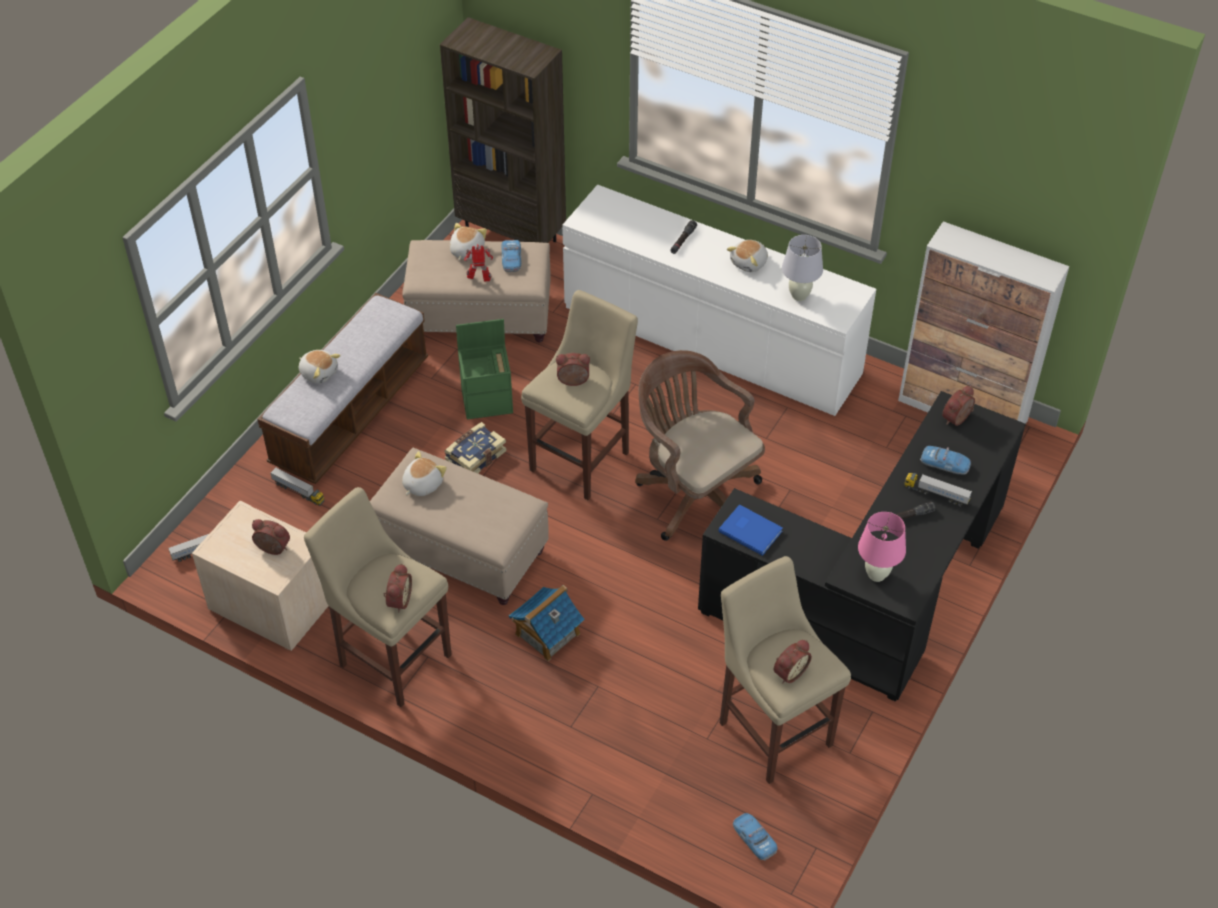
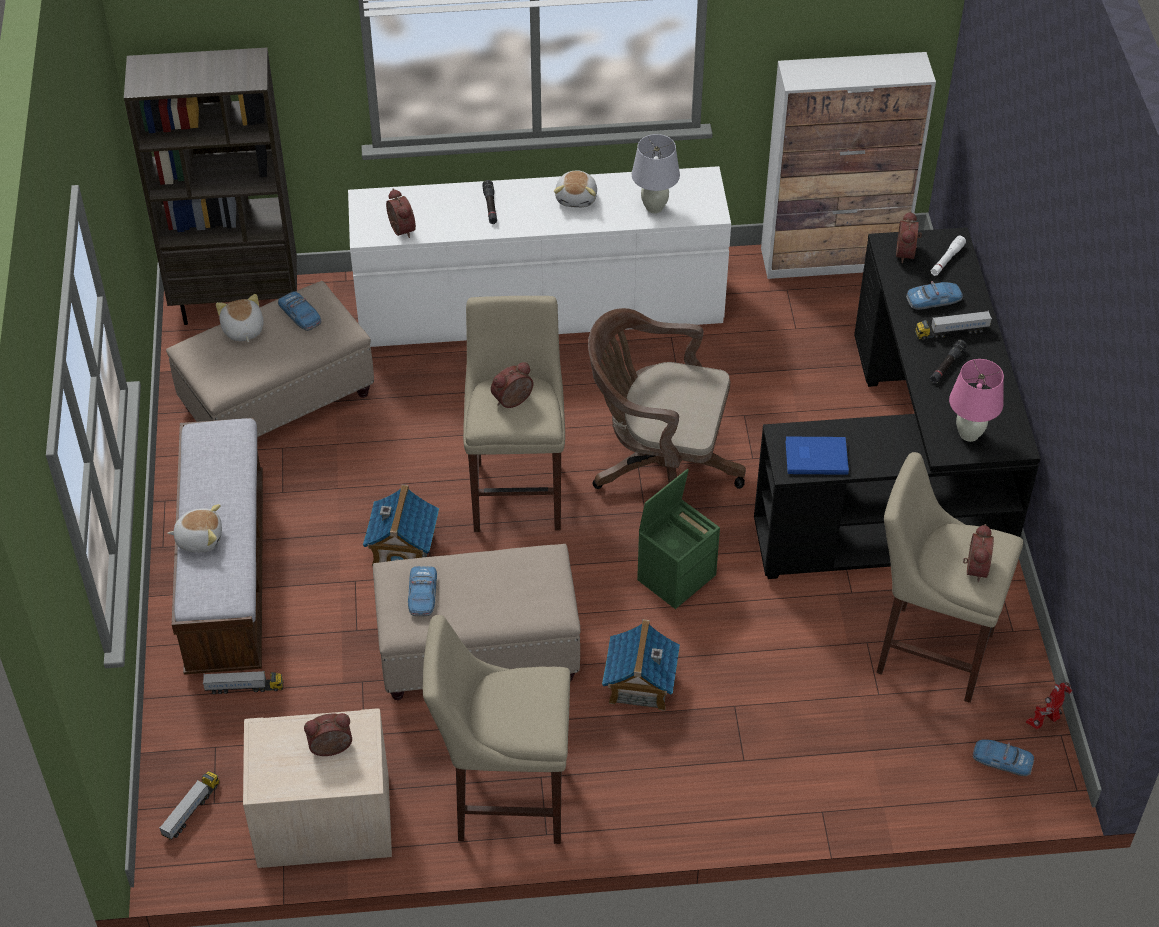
camera: 35 degrees left, 0 degrees up
(398, 600) = (543, 716): alarm clock -> alarm clock (399, 230)
(422, 484) = (422, 595): plush toy -> toy car
(475, 456) = (403, 547): book -> toy house
(480, 280) = (286, 353): toy robot -> toy robot (1044, 722)
(488, 400) = (366, 484): green storage box -> green storage box (676, 576)
(984, 440) = (947, 260): none -> white flashlight

